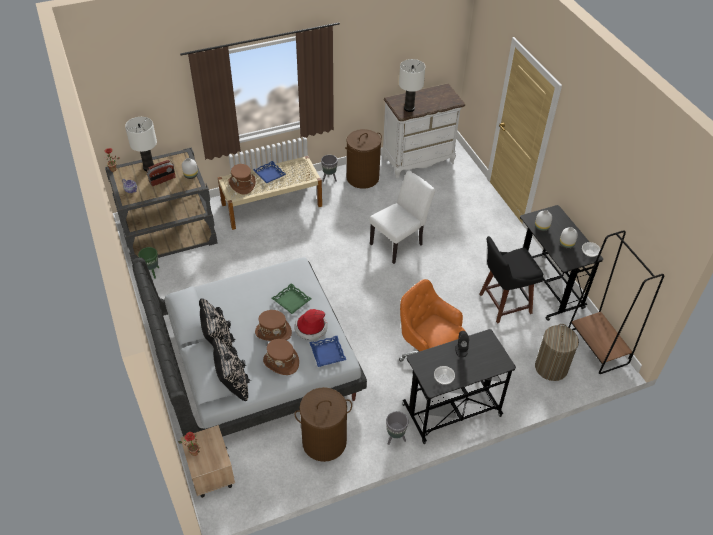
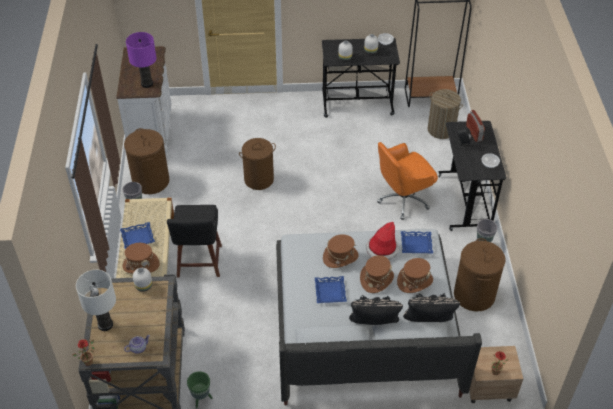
camera: 70 degrees left, 0 degrees up
(162, 180) = (137, 314): radio -> radio (474, 133)
(248, 303) = (330, 292): none -> blue tray
(291, 301) = (340, 257): green tray -> brown hat
(399, 243) = (259, 179): white chair -> brown laundry basket
(409, 108) = (147, 84): white table lamp -> purple table lamp
(502, 304) = (364, 135): black stool -> black stool (199, 263)

